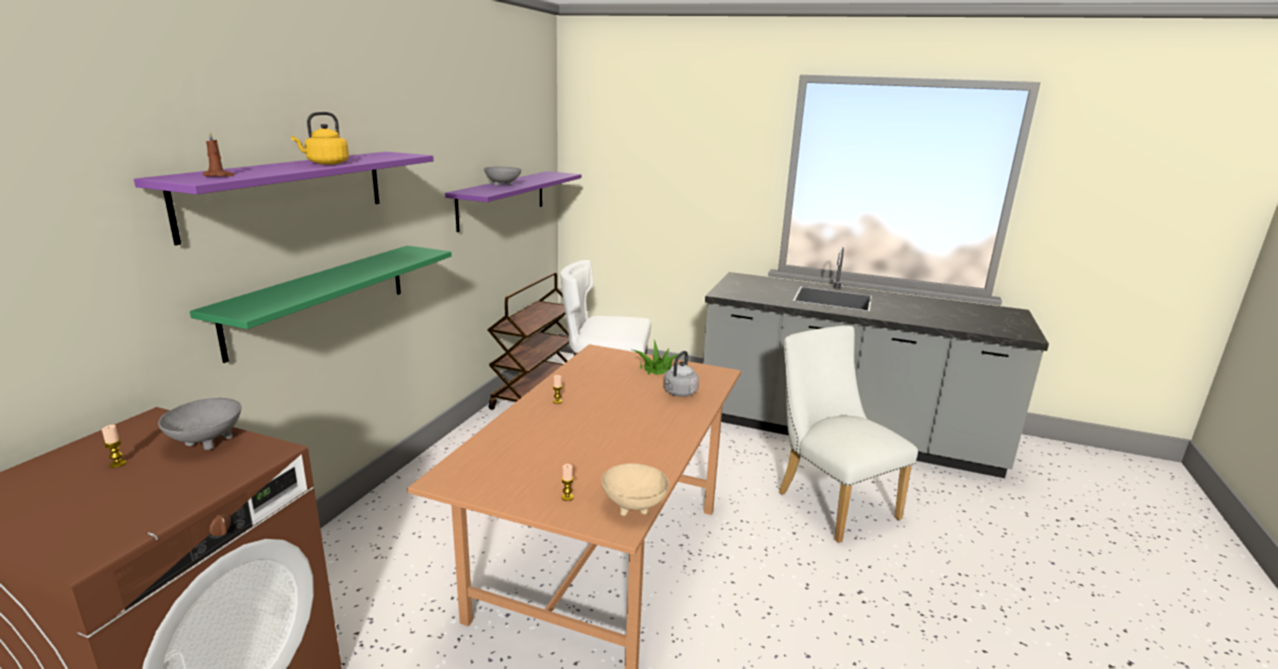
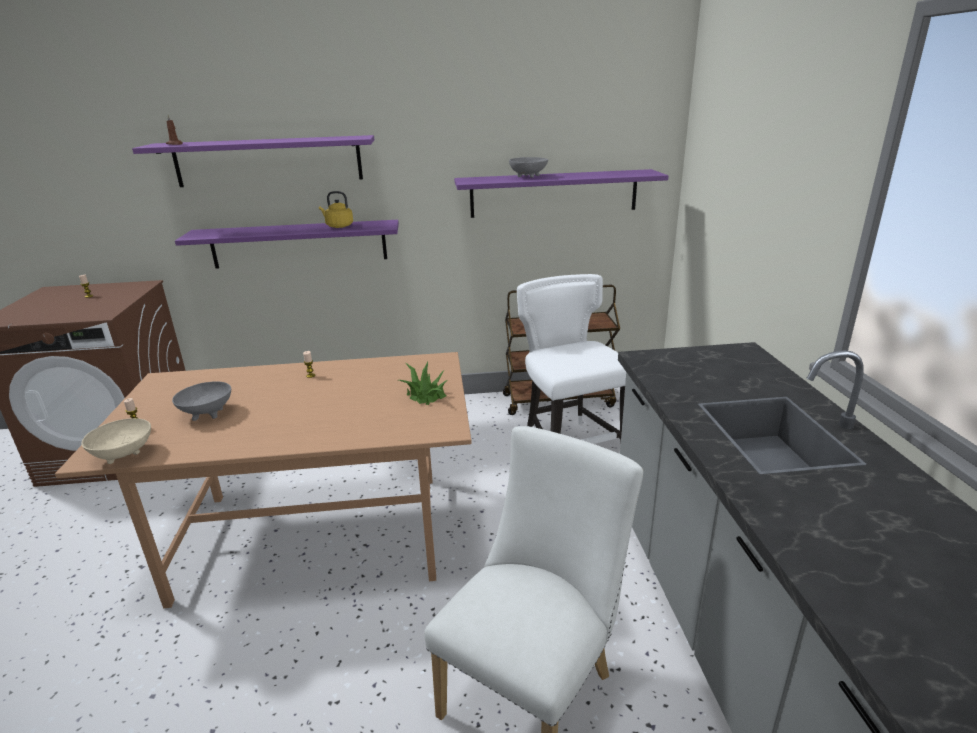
camera: 65 degrees right, 5 degrees up
(206, 440) = (118, 300): grey bowl -> grey bowl (208, 413)
(321, 297) = (299, 244): green shelf -> purple shelf
(326, 163) = (268, 140): yellow kettle -> yellow kettle (338, 226)
(679, 393) = (370, 420): grey kettle -> none

